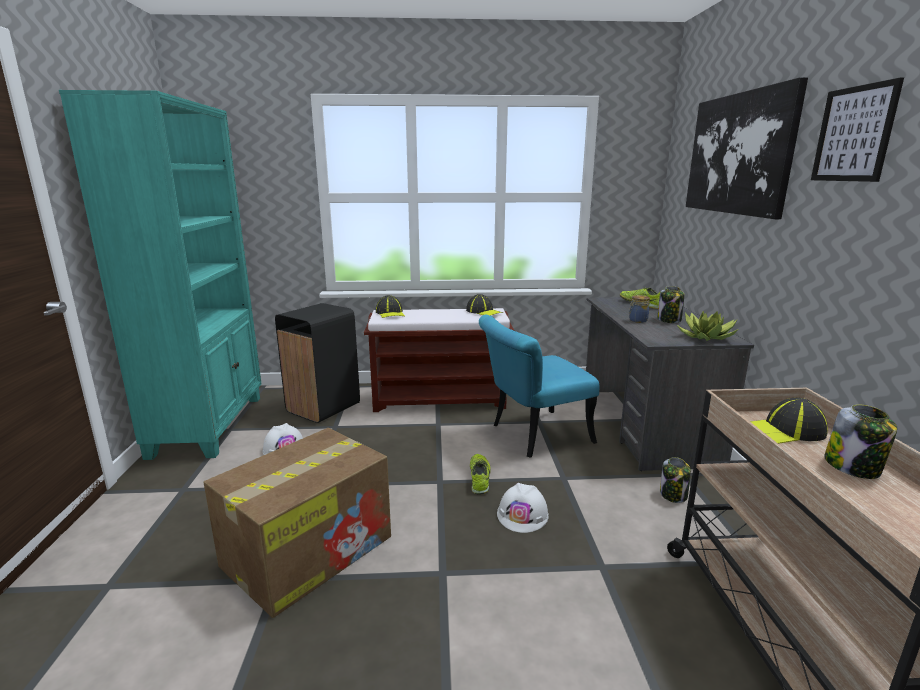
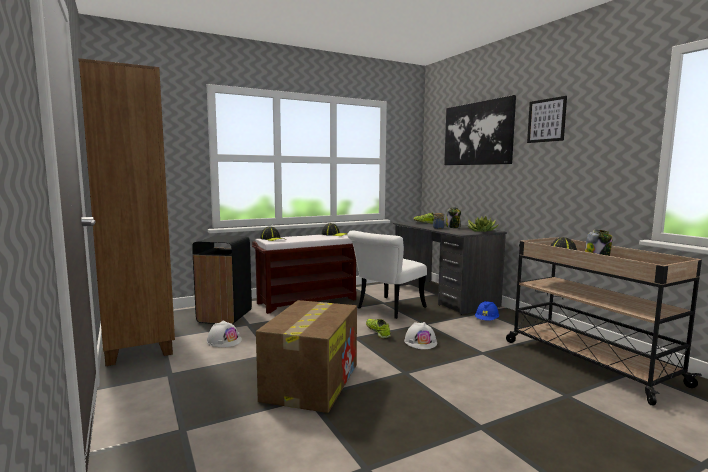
camera: 25 degrees left, 10 degrees down
(210, 425) = (139, 338): turquoise bookcase -> brown bookcase
(532, 435) = (386, 309): turquoise chair -> white chair
(673, 495) = (486, 321): jar -> blue hard hat

